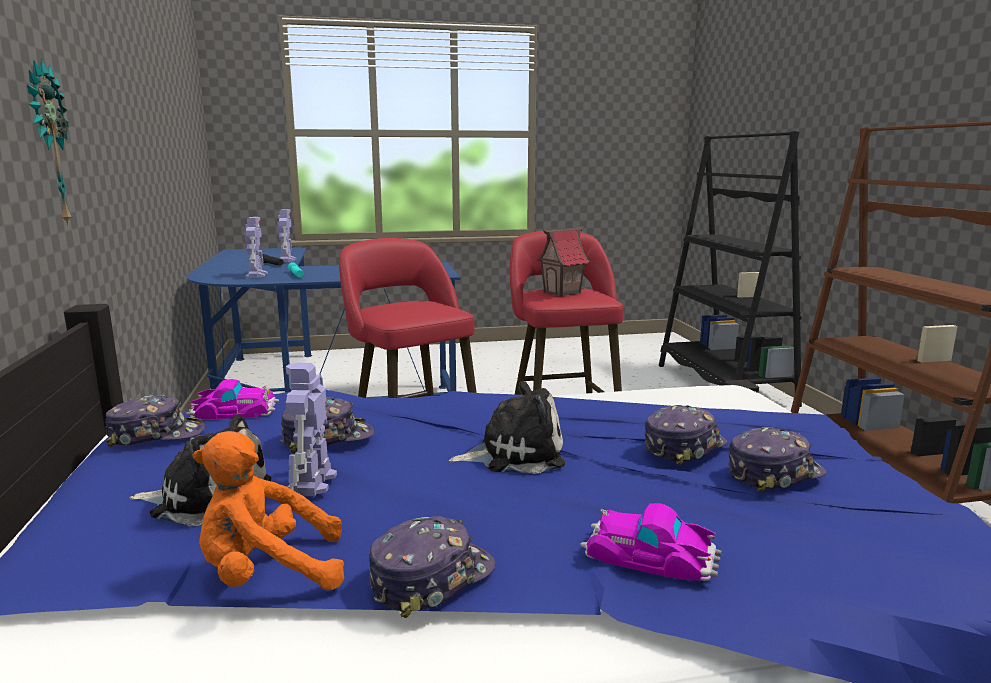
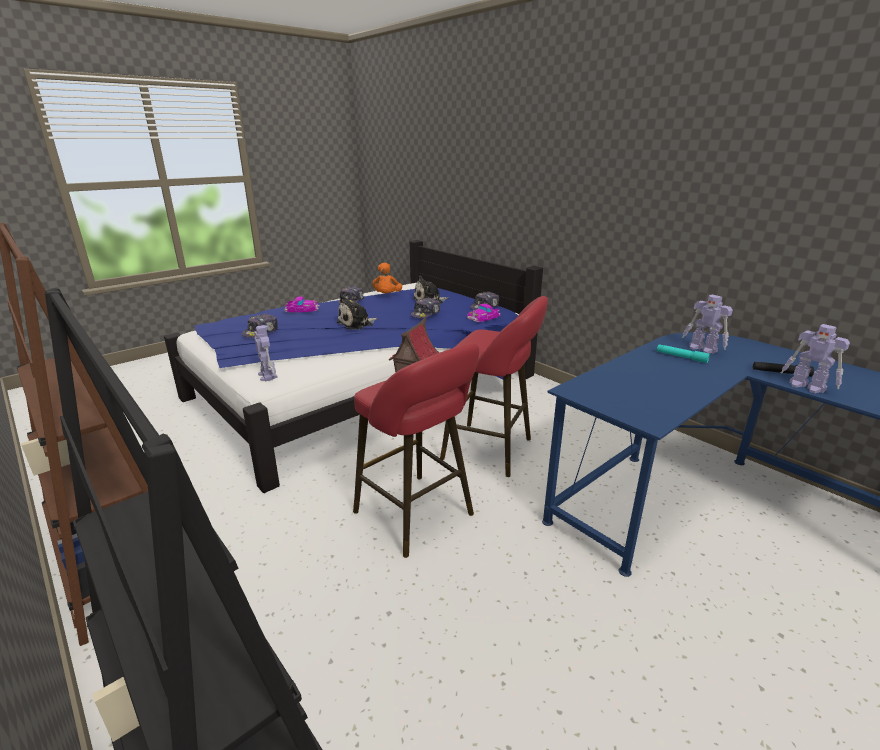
camera: 150 degrees right, 10 degrees up
(47, 145) = (564, 201): wall clock -> none
(268, 574) = (387, 296): orange plush toy -> orange plush toy turned 135 degrees clockwise
(312, 483) = (406, 305): toy robot -> toy robot (267, 375)
(683, 447) = (294, 334): cap -> none

